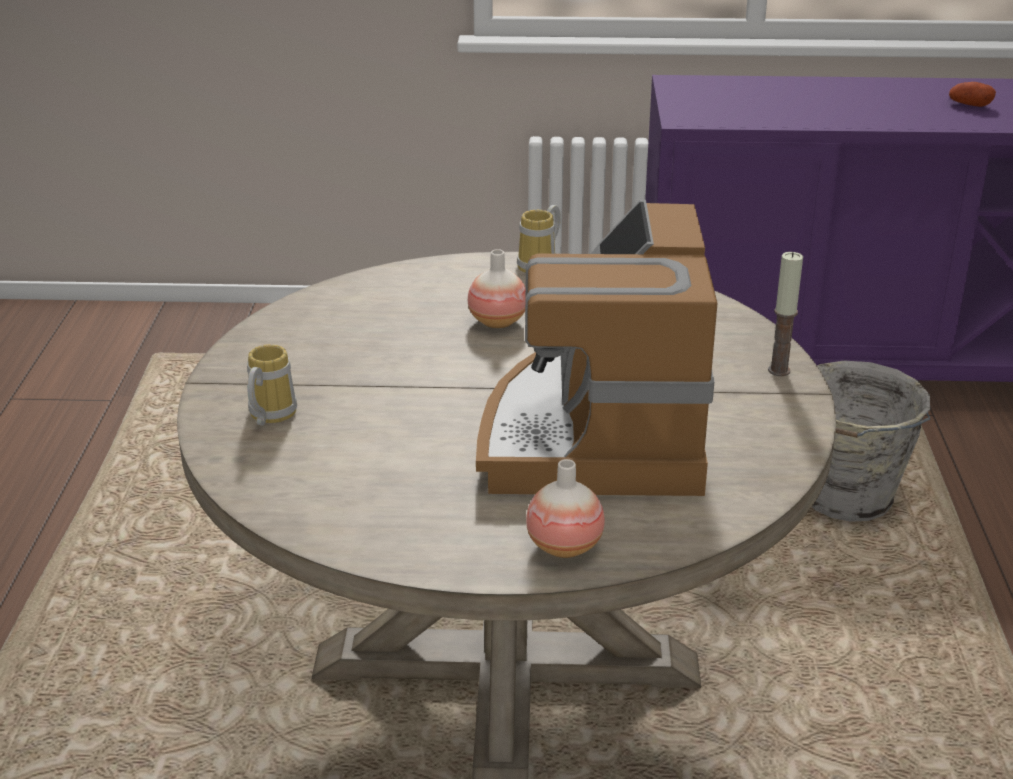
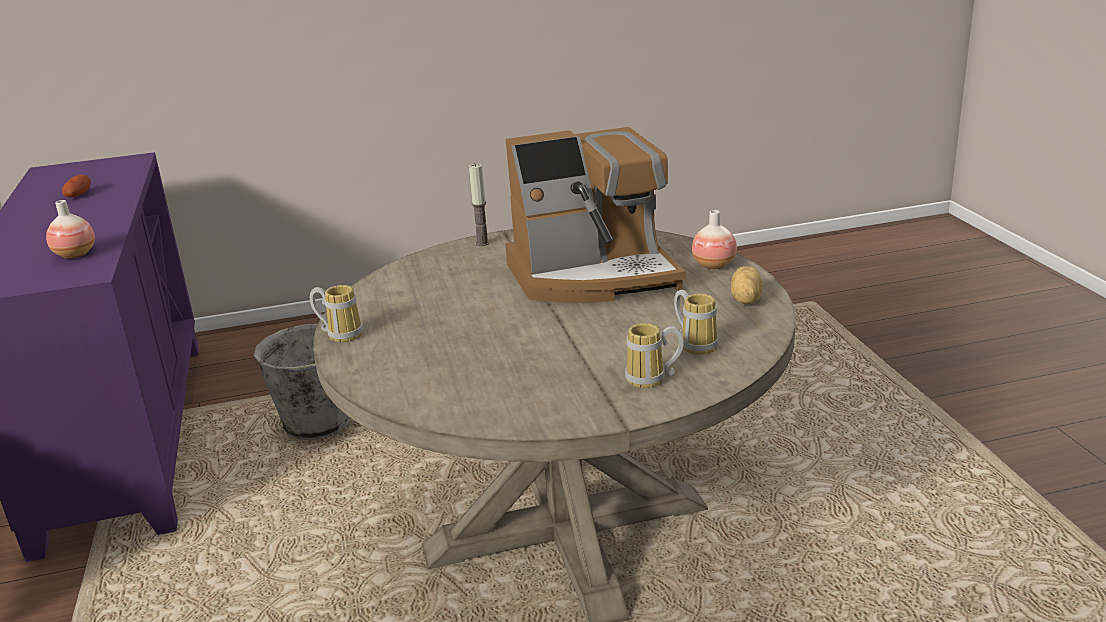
camera: 105 degrees left, 5 degrees down
(321, 465) = (697, 344): none -> mug
(415, 538) = (745, 300): none -> potato
(497, 322) = (453, 331): vase -> vase (75, 254)

